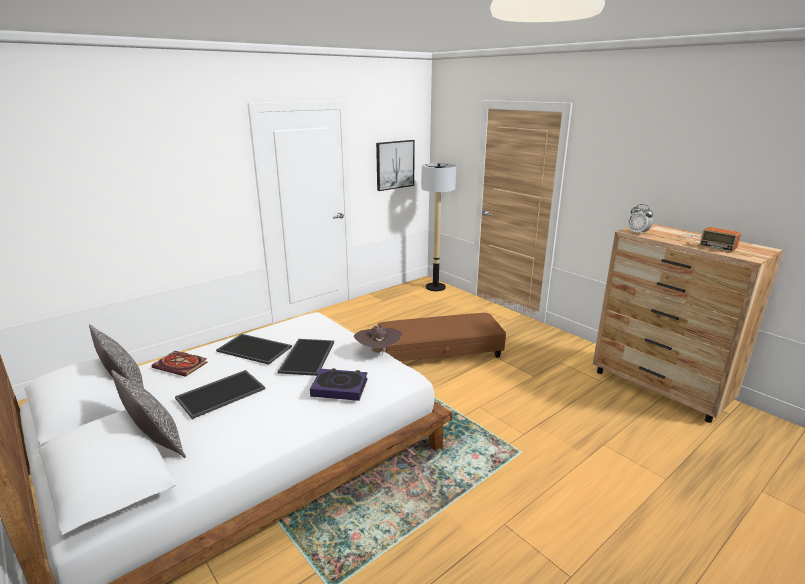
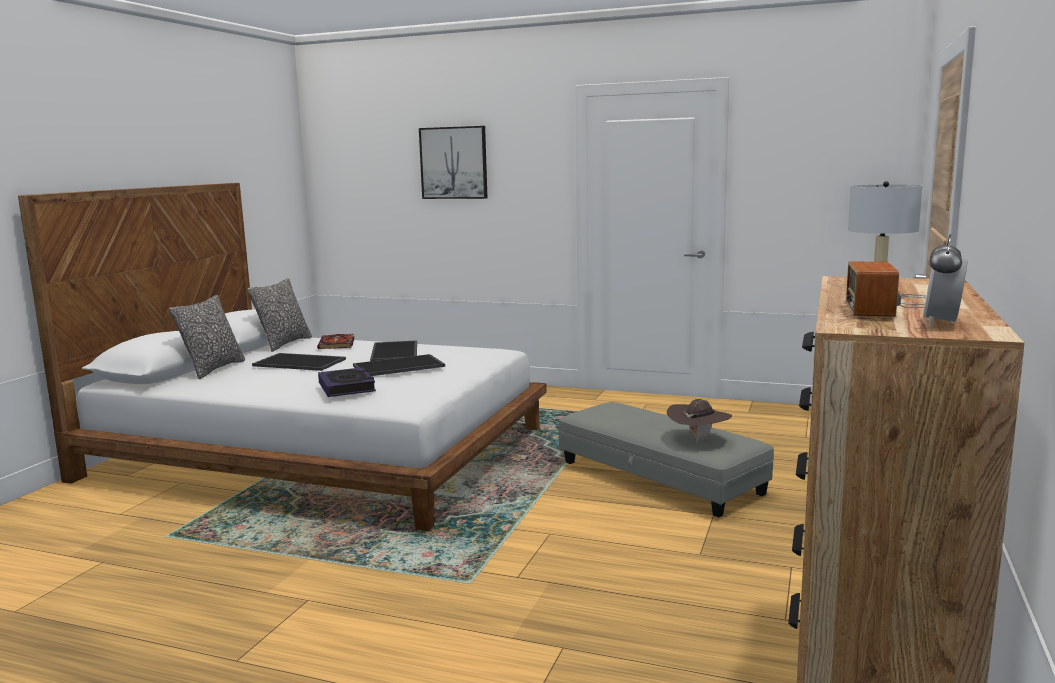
camera: 60 degrees right, 10 degrees down
(378, 352) = (451, 386): brown hat -> brown hat (698, 439)
(394, 165) = (825, 184): picture -> picture (454, 163)
(439, 352) = (659, 477): brown ottoman -> grey ottoman
(638, 233) = (845, 282): alarm clock -> alarm clock (941, 323)

